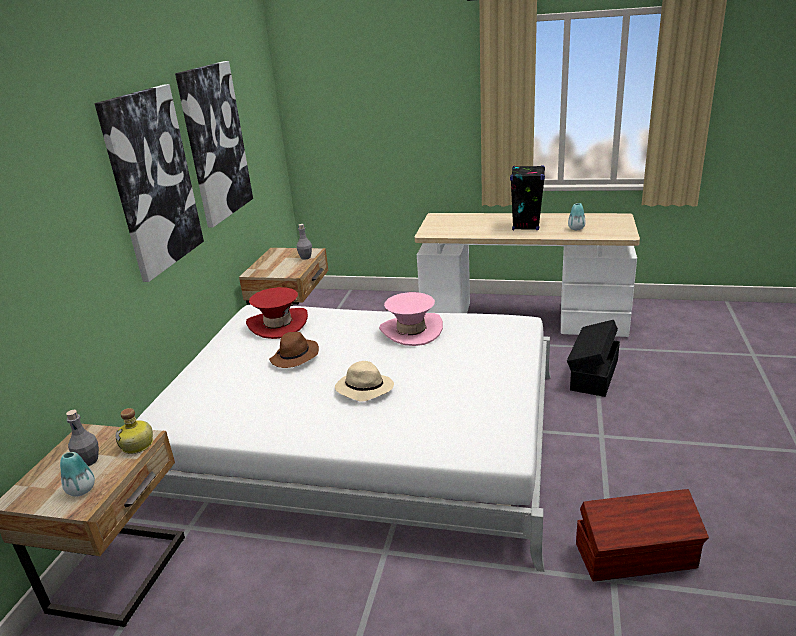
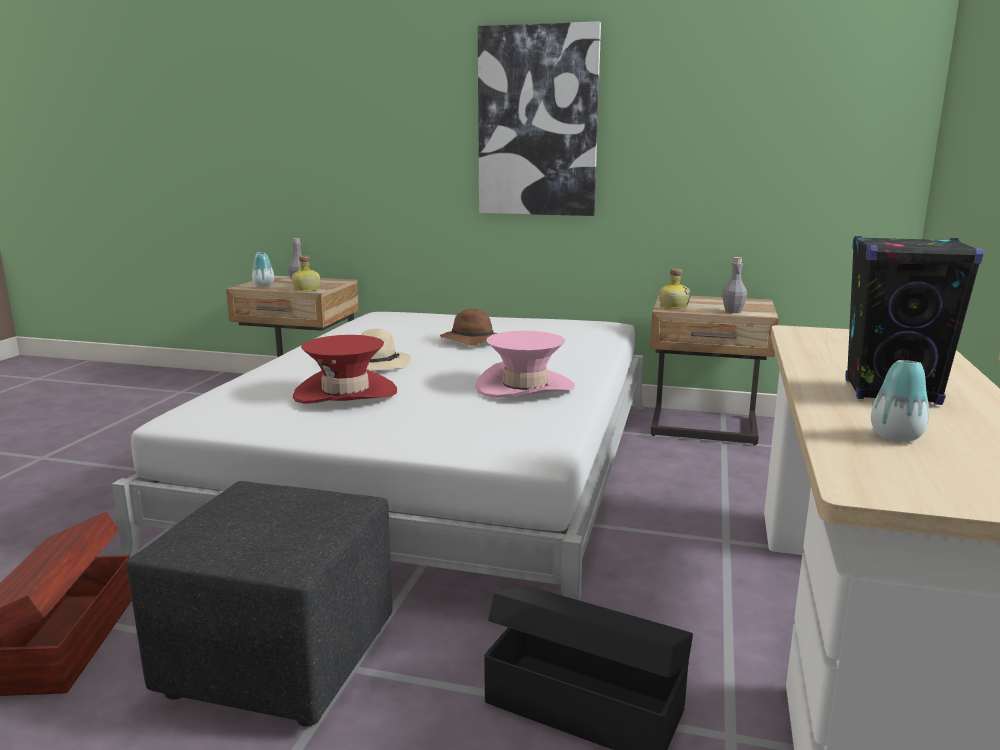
camera: 90 degrees right, 10 degrees down
(215, 143) = (689, 112): picture -> none
(278, 324) = (558, 331): red hat -> red hat (345, 393)
(284, 272) = (673, 306): none -> bottle
(607, 459) = (282, 660): none -> black ottoman

